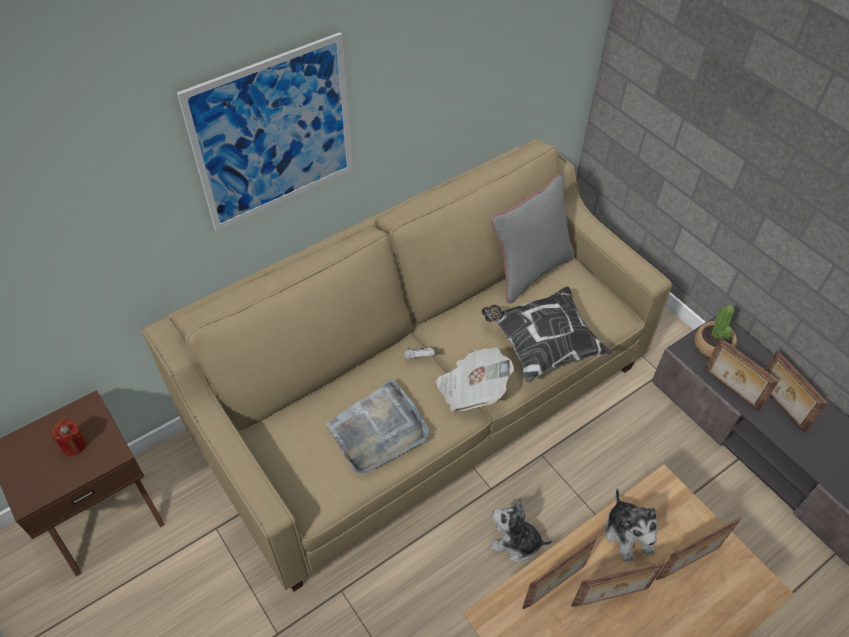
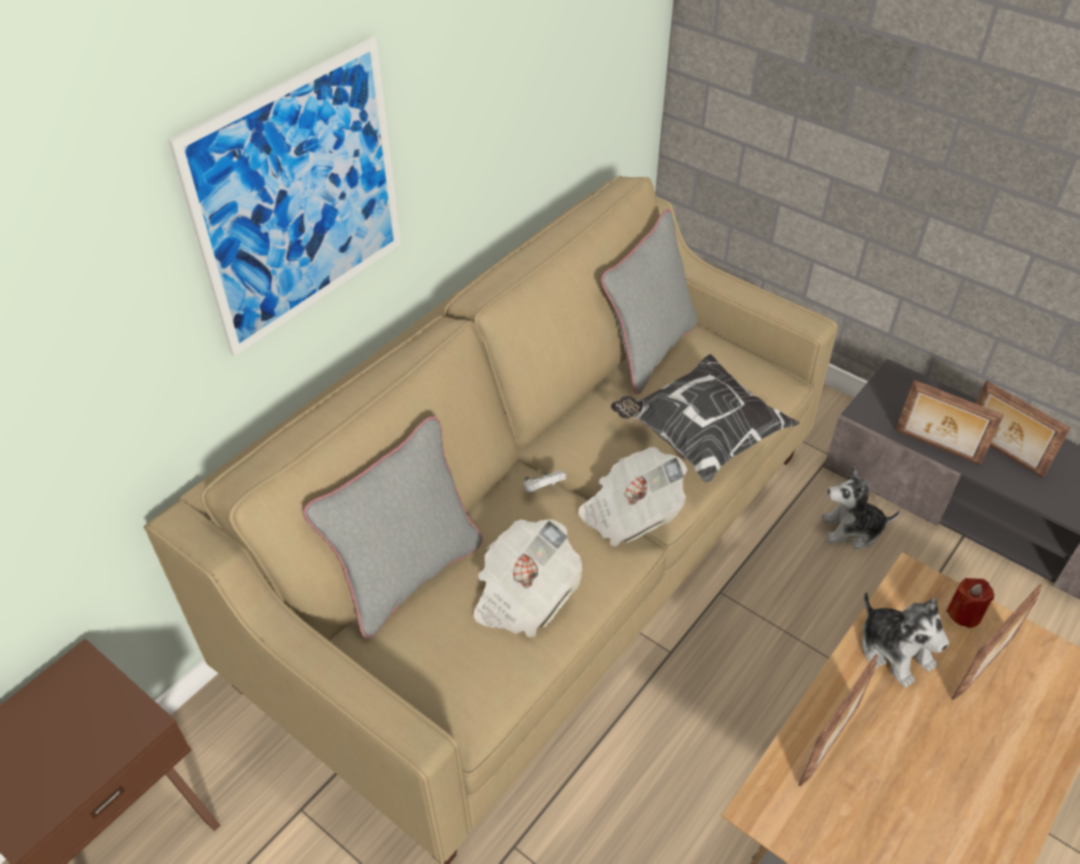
camera: 15 degrees left, 5 degrees down
(74, 445) = (74, 726): red candle -> red candle (964, 613)
(308, 397) = (408, 575): none -> grey pillow
(378, 430) = (523, 595): grey tray -> newspaper
(516, 542) = (728, 714): plush toy -> plush toy (852, 530)
(610, 597) = (906, 738): picture frame -> none
(713, 345) = (894, 399): potted plant -> none

